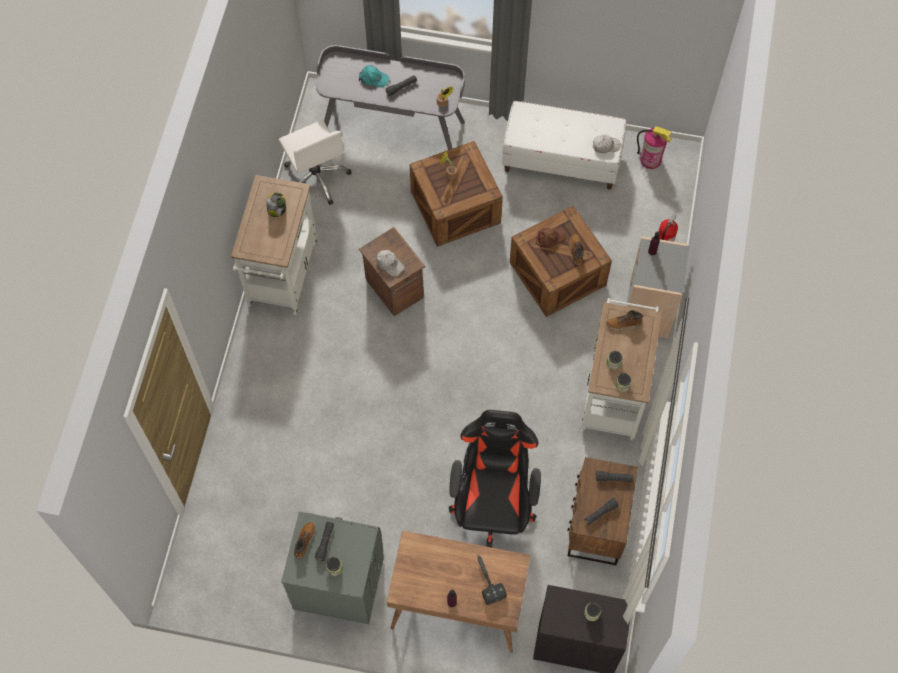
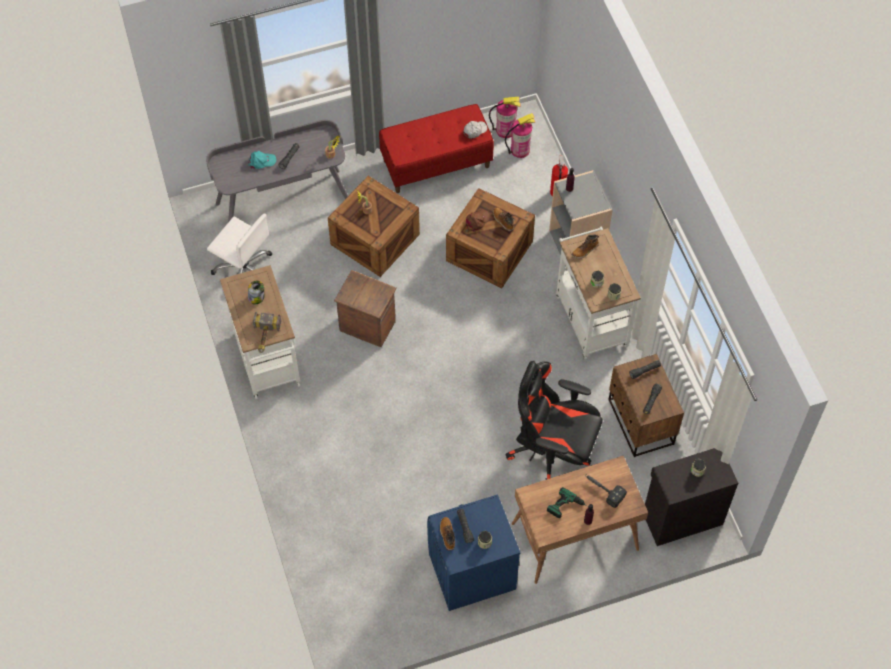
camera: 30 degrees left, 5 degrees down
(259, 253) = (265, 337): none -> hammer
(338, 583) = (471, 572): grey washing machine -> blue washing machine
(389, 264) = (367, 299): white cap -> none
(441, 579) = (569, 508): none -> power drill
(492, 508) = (554, 452): black office chair -> black office chair turned 45 degrees counterclockwise
(561, 160) = (436, 163): white bench -> red bench
(652, 186) = (520, 150): none -> fire extinguisher

